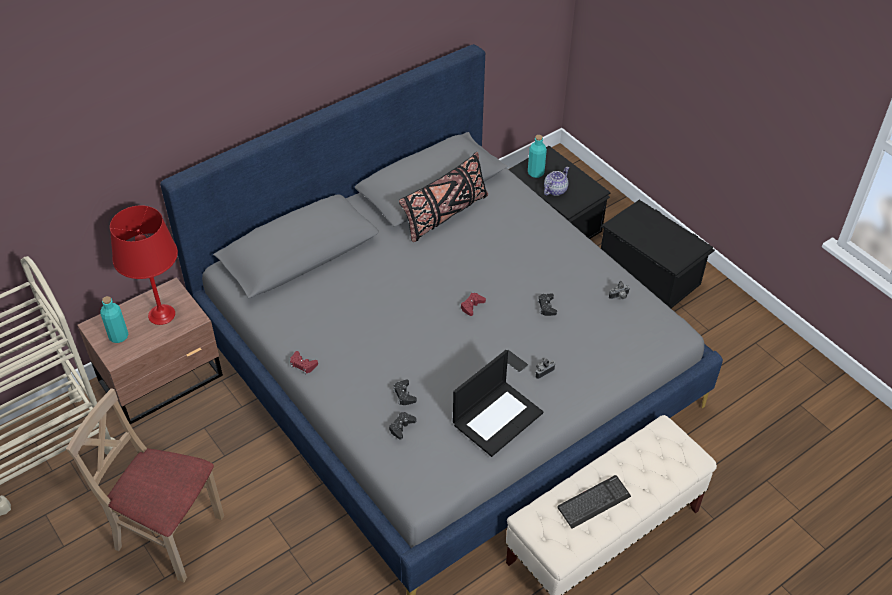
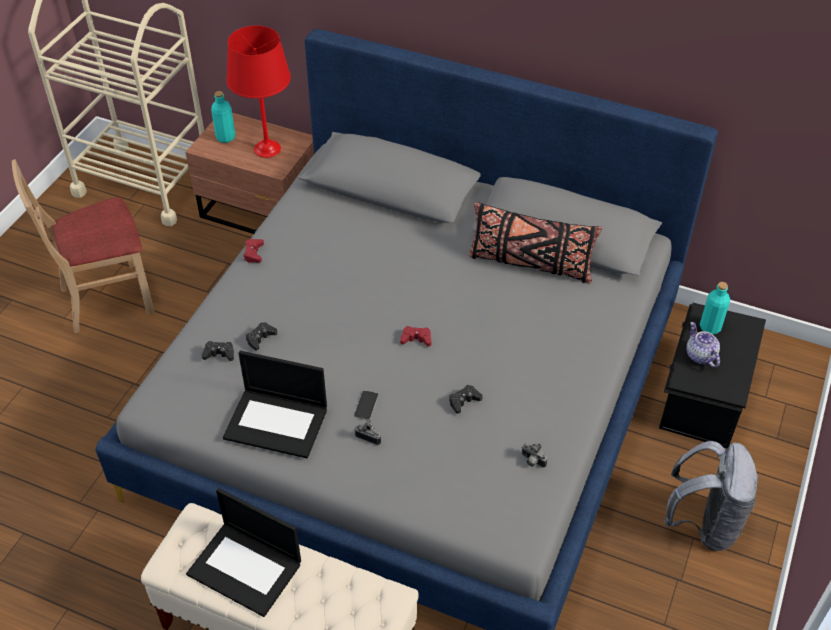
camera: 60 degrees right, 0 degrees up
(169, 534) = (107, 298): beige chair -> beige chair turned 105 degrees counterclockwise
(555, 190) = (700, 355): teapot -> teapot turned 120 degrees counterclockwise
(593, 502) = (246, 568): keyboard -> laptop
(649, 273) = (704, 523): black storage box -> grey backpack

